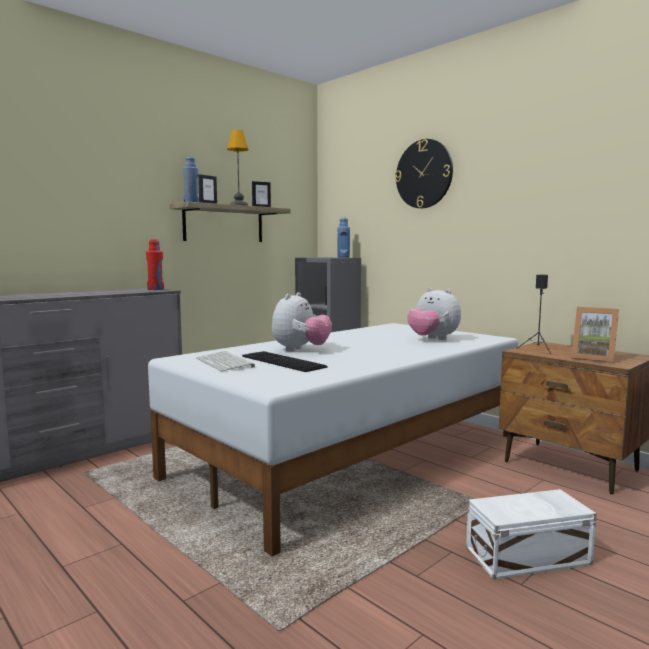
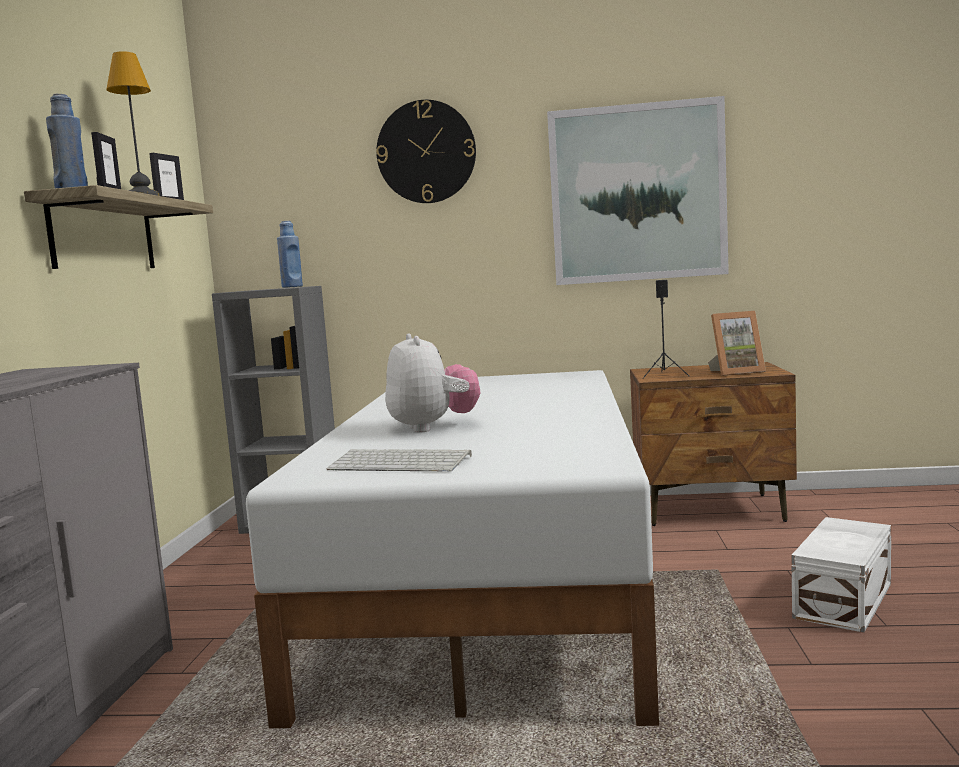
camera: 40 degrees left, 0 degrees up
(155, 289) = (77, 368): red bottle -> none
(282, 361) = (474, 442): keyboard -> none
(433, 339) = (530, 386): plush toy -> none
(561, 204) = (637, 193): none -> picture

